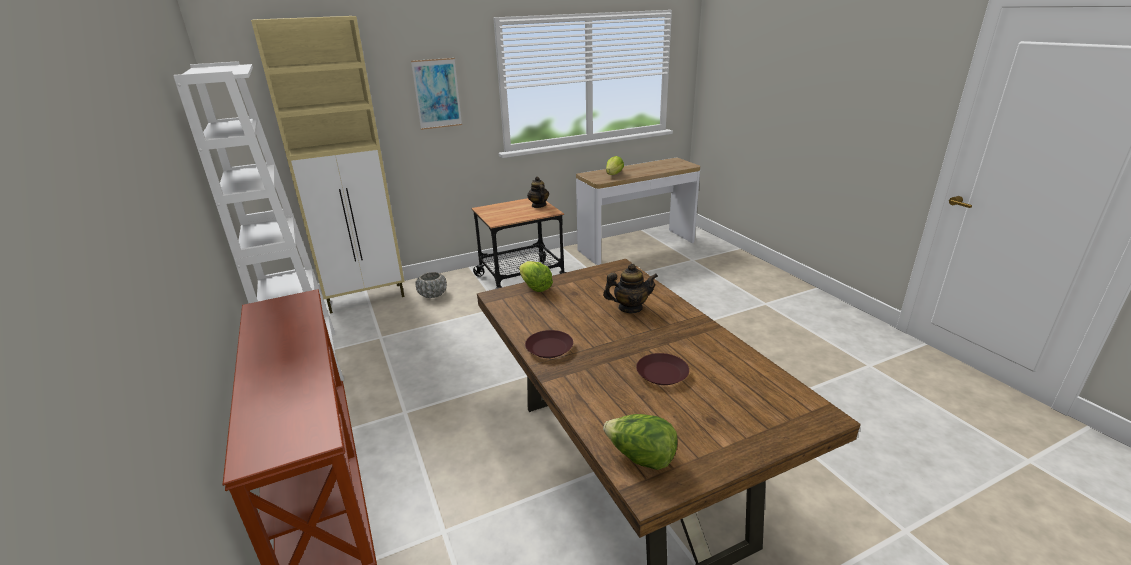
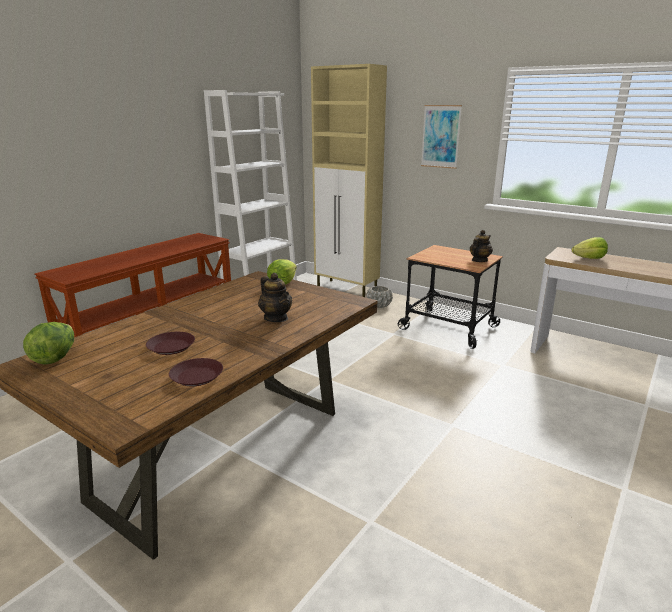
camera: 60 degrees right, 5 degrees down
(549, 348) = (191, 305): brown plate -> brown plate (197, 376)

